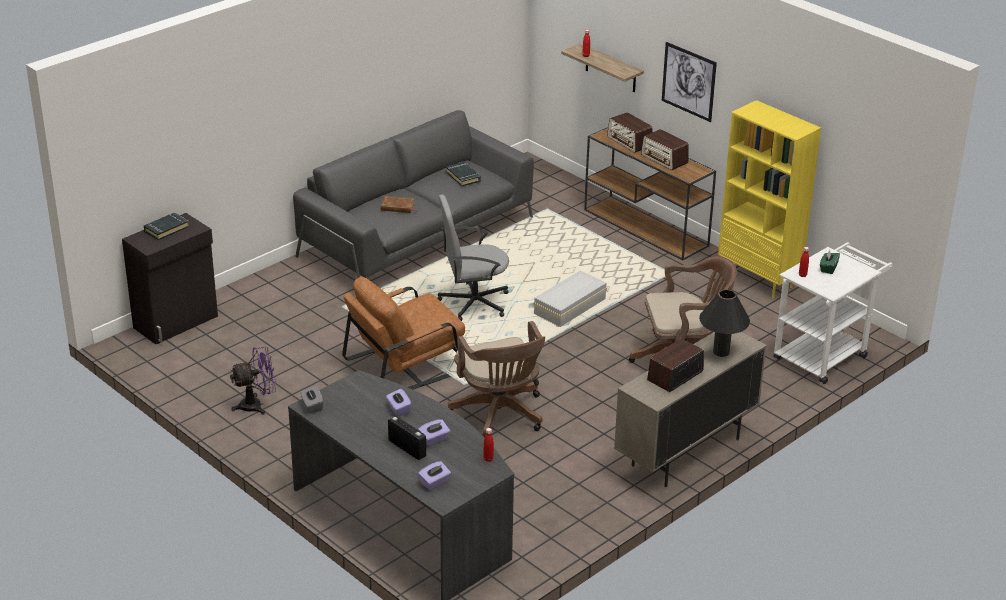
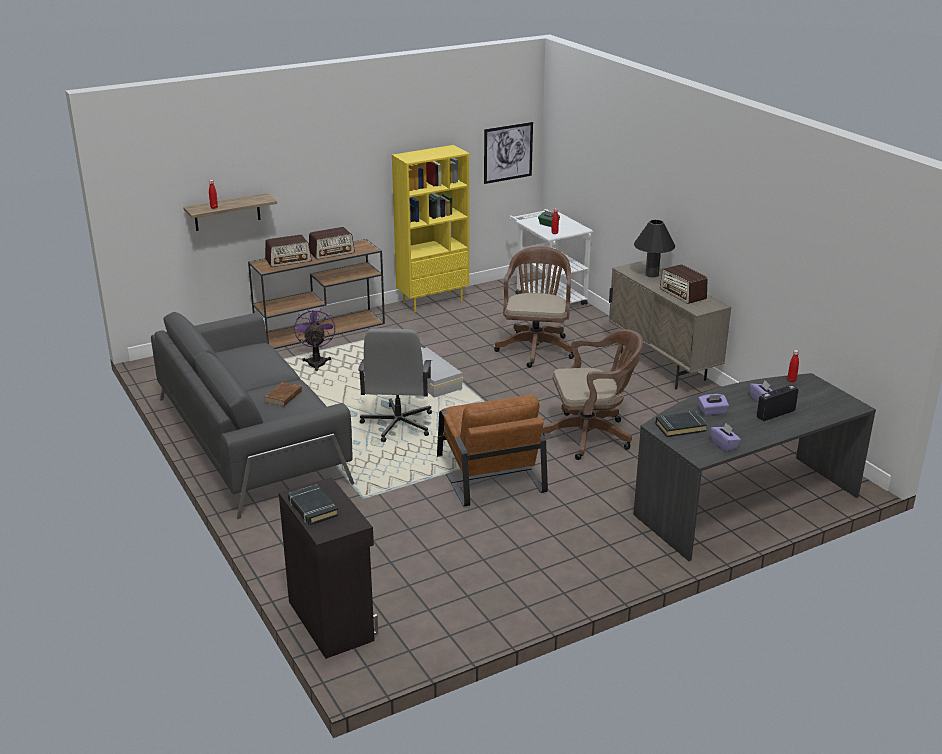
camera: 75 degrees left, 5 degrees down
(256, 405) = (532, 572): purple fan -> purple fan (316, 361)
(312, 406) = (702, 455): grey tissue box -> none
(434, 483) = (828, 407): purple tissue box -> purple tissue box (724, 444)
(463, 176) = (247, 357): black book -> black book (680, 427)
(688, 81) = (319, 176): picture -> picture (508, 152)

